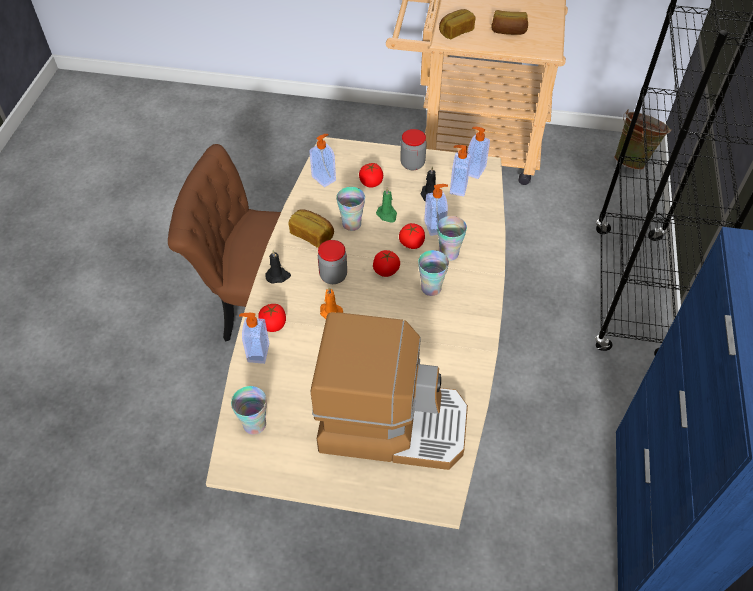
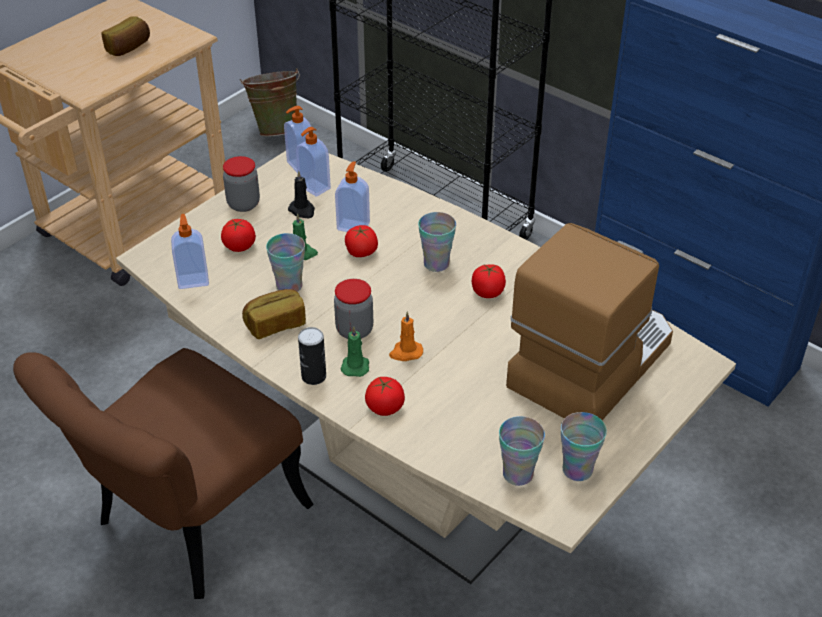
camera: 60 degrees left, 10 degrees down
(257, 352) = (416, 436): soap dispenser -> none
(278, 276) = (314, 376): black candle -> can
(301, 292) = (355, 366): none -> green candle
(386, 270) = (383, 286): tomato -> tomato (488, 292)
(449, 253) = (400, 232): cup -> cup (577, 470)
(455, 31) = (81, 80): bread -> none

